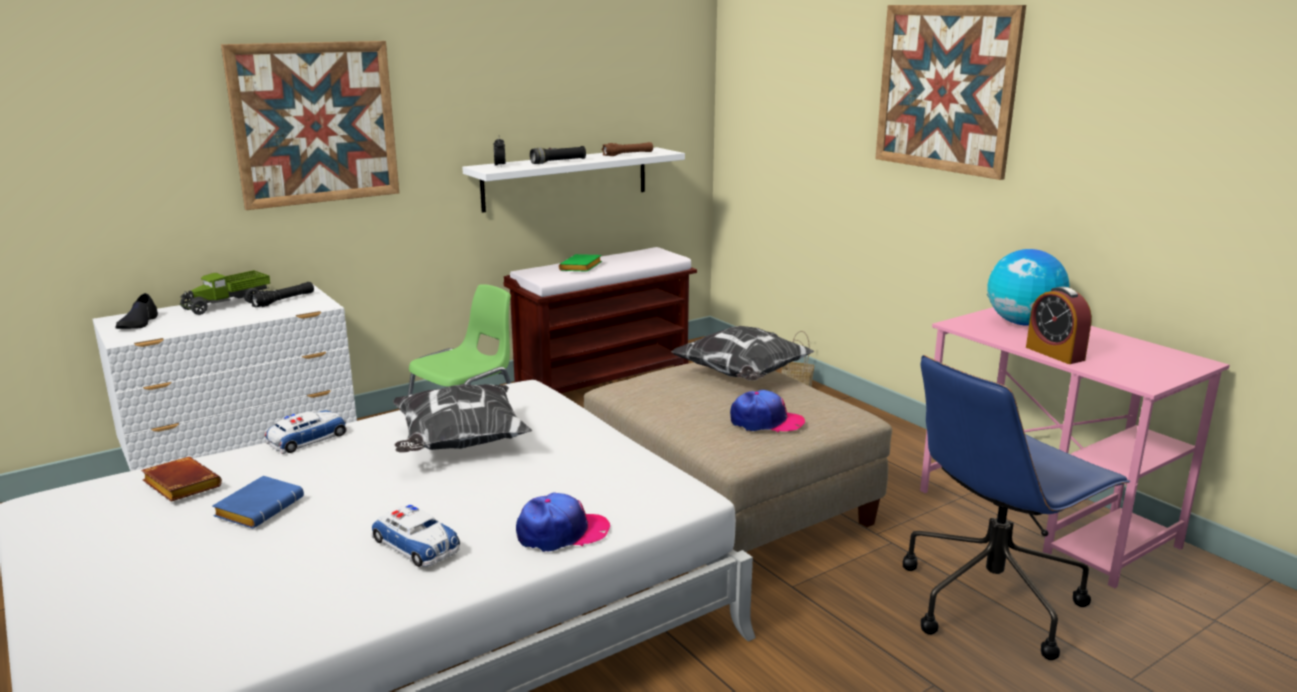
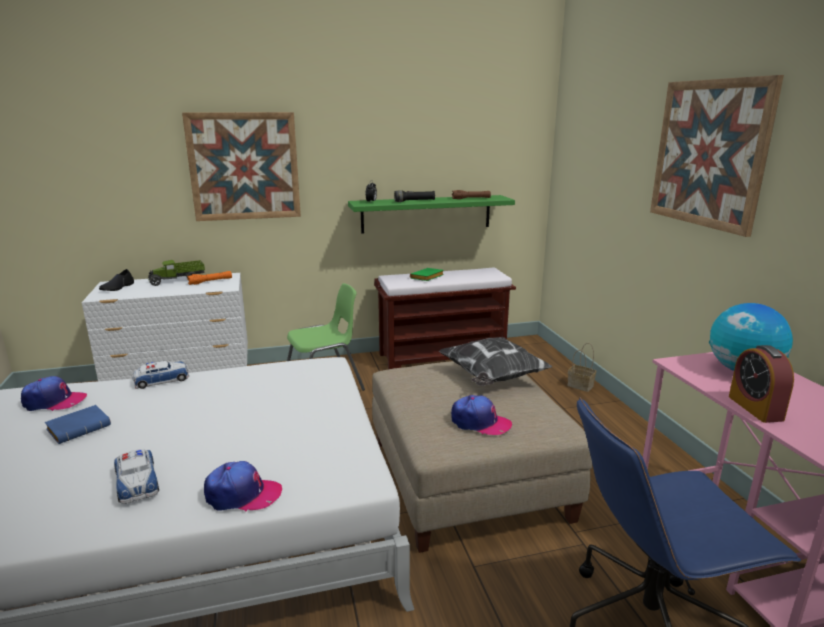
camera: 20 degrees right, 0 degrees up
(179, 485) = (54, 401): brown book -> cap
(283, 300) = (210, 281): black flashlight -> orange flashlight
(459, 444) = (245, 401): pillow -> none
(566, 179) = (426, 214): white shelf -> green shelf

